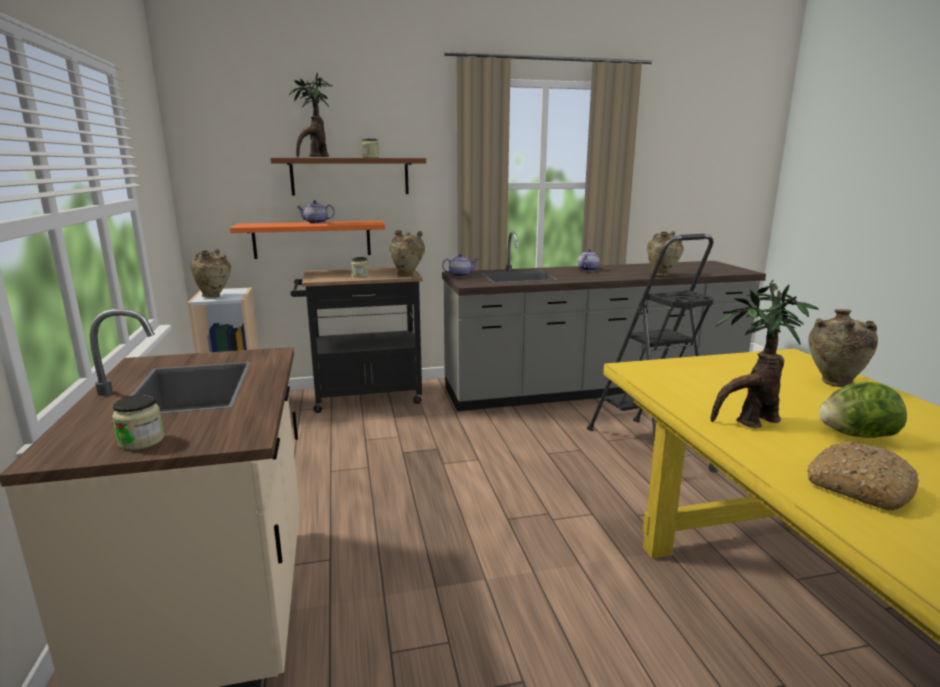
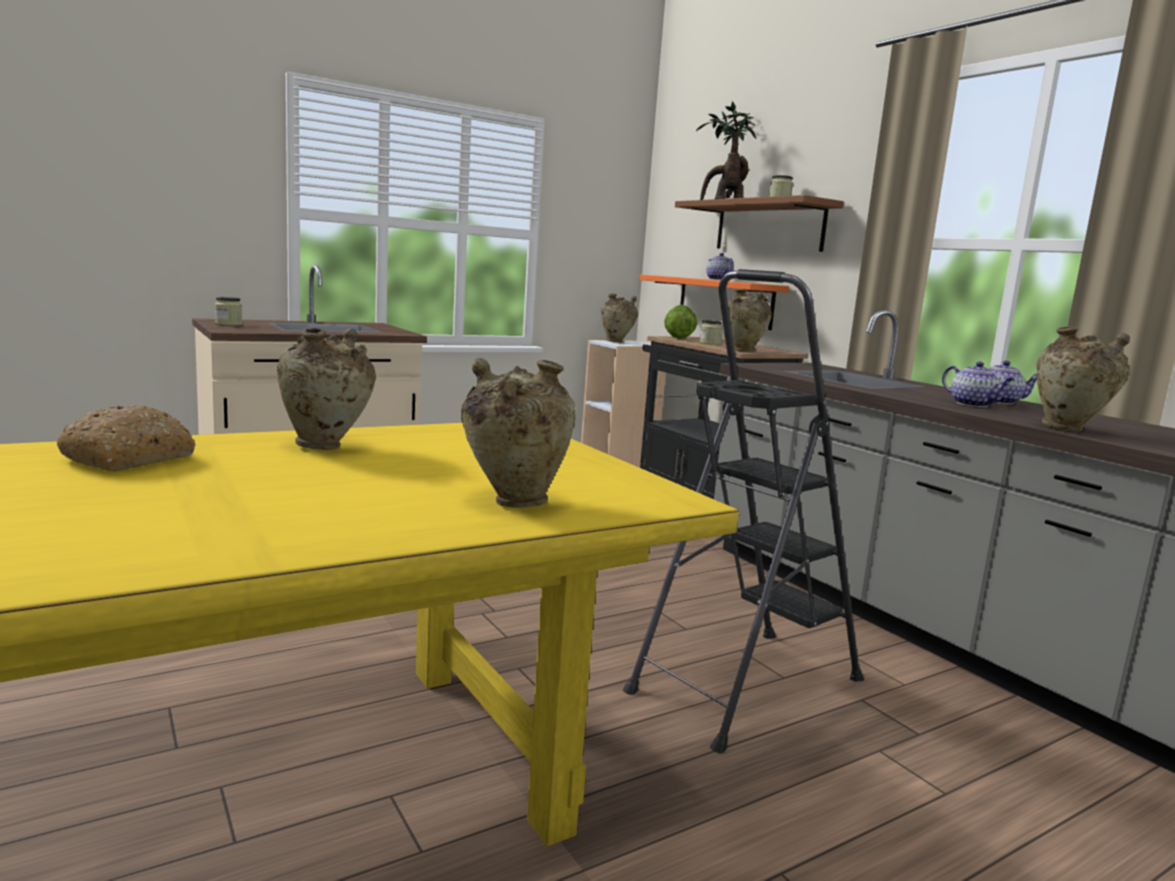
camera: 70 degrees right, 5 degrees down
(460, 275) = (800, 365): teapot -> teapot (973, 405)
(750, 422) = (326, 446): potted plant -> beige vase
(856, 435) = (280, 479): lettuce -> lettuce (677, 338)

